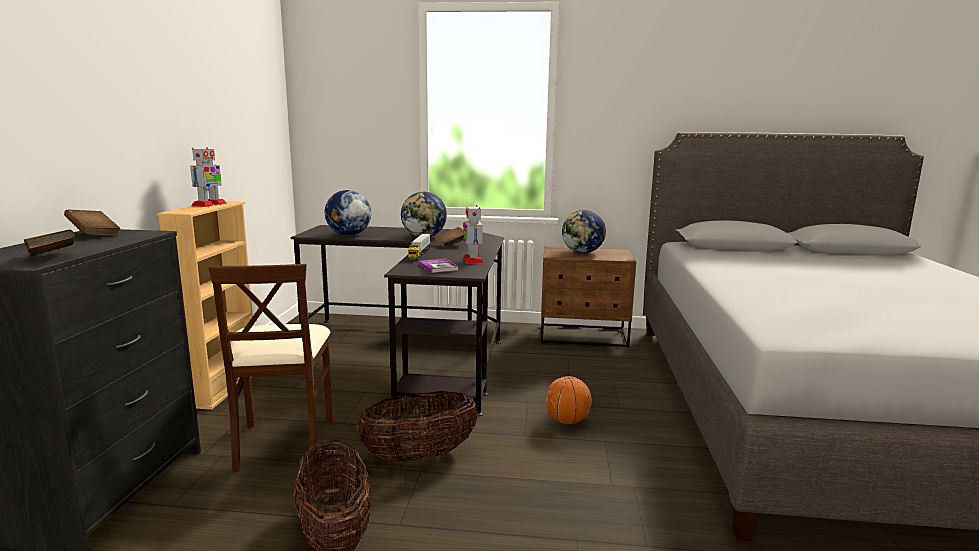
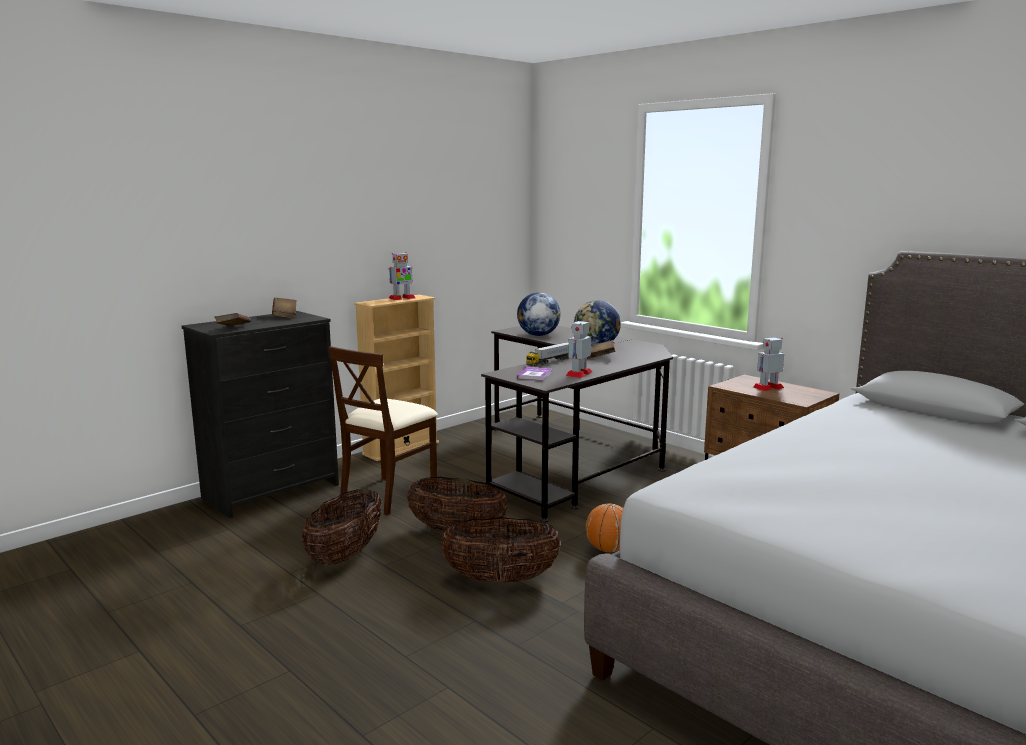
camera: 40 degrees right, 0 degrees up
(531, 486) = (501, 579): none -> basket
(582, 252) = (768, 387): globe -> toy robot

